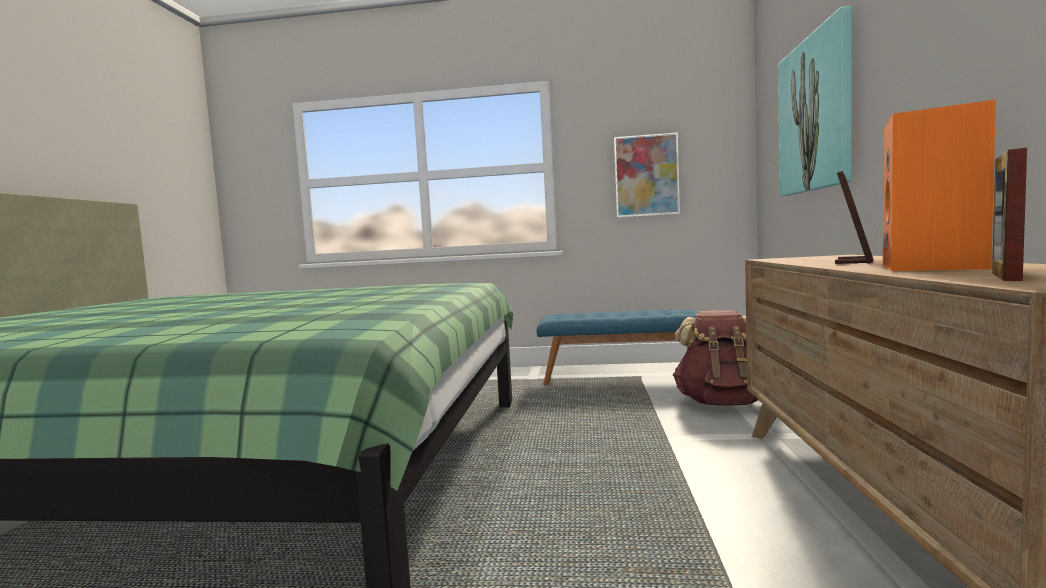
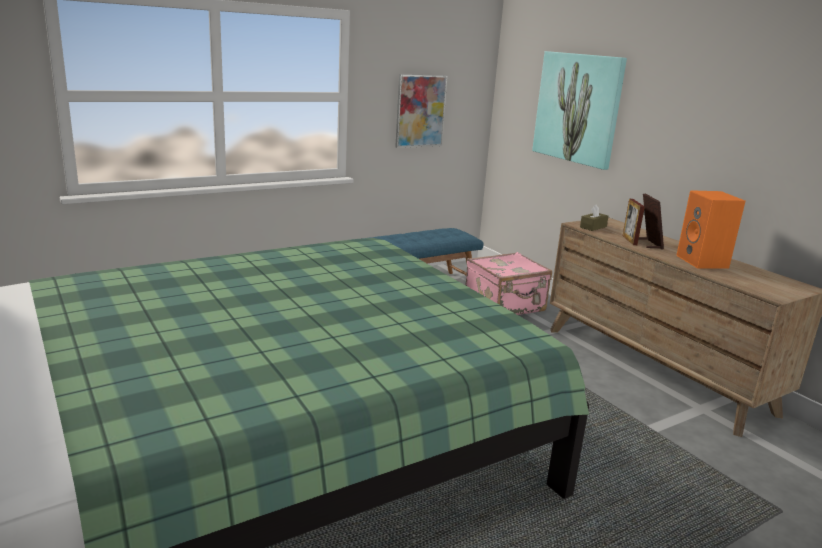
camera: 40 degrees left, 15 degrees up
(722, 403) = (505, 306): brown backpack -> pink suitcase
(790, 259) = (593, 227): none -> brown tissue box
(1006, 276) = (750, 282): picture frame -> picture frame (629, 240)

